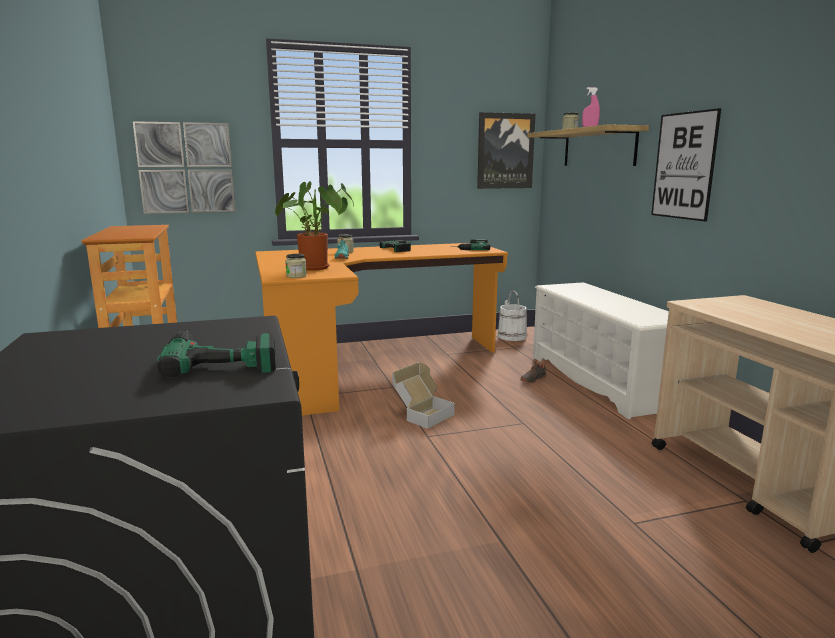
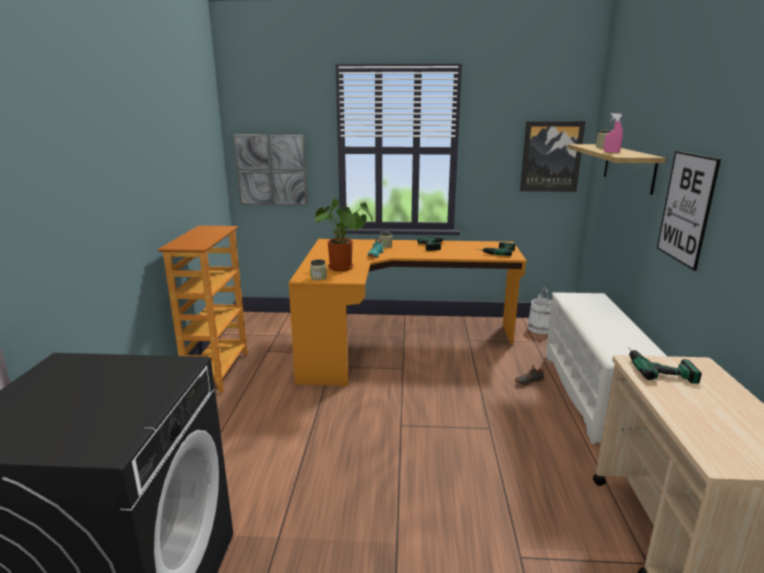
camera: 20 degrees right, 5 degrees up
(221, 356) = (127, 405): power drill -> power drill (657, 367)
(422, 415) = (409, 402): cardboard box -> none

